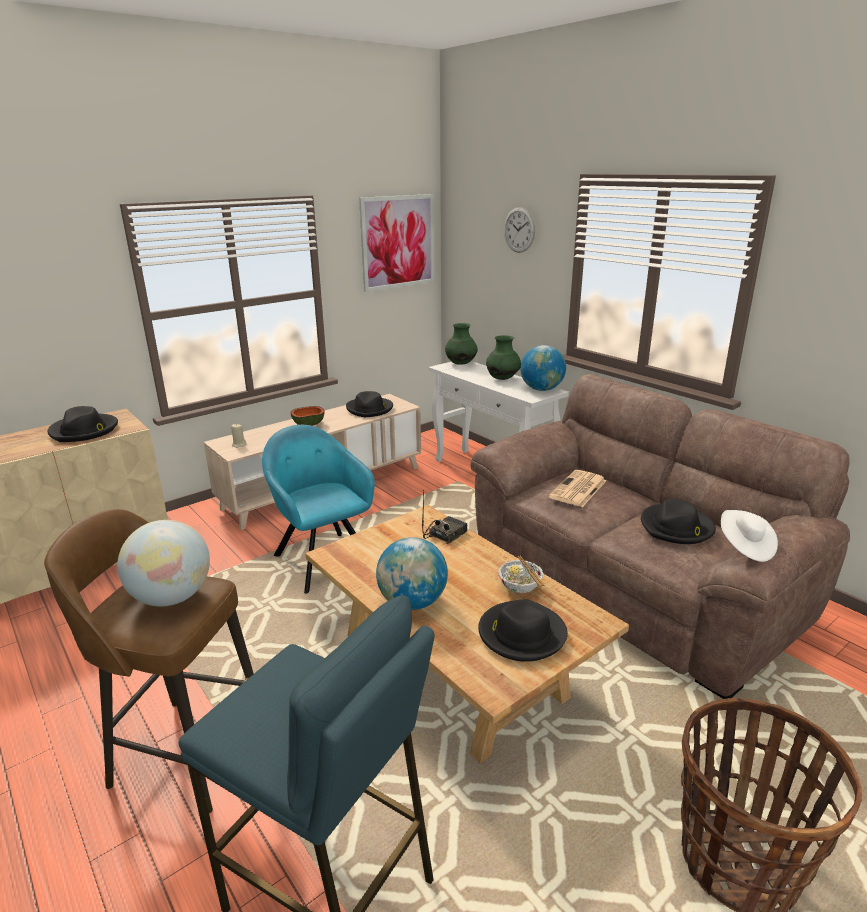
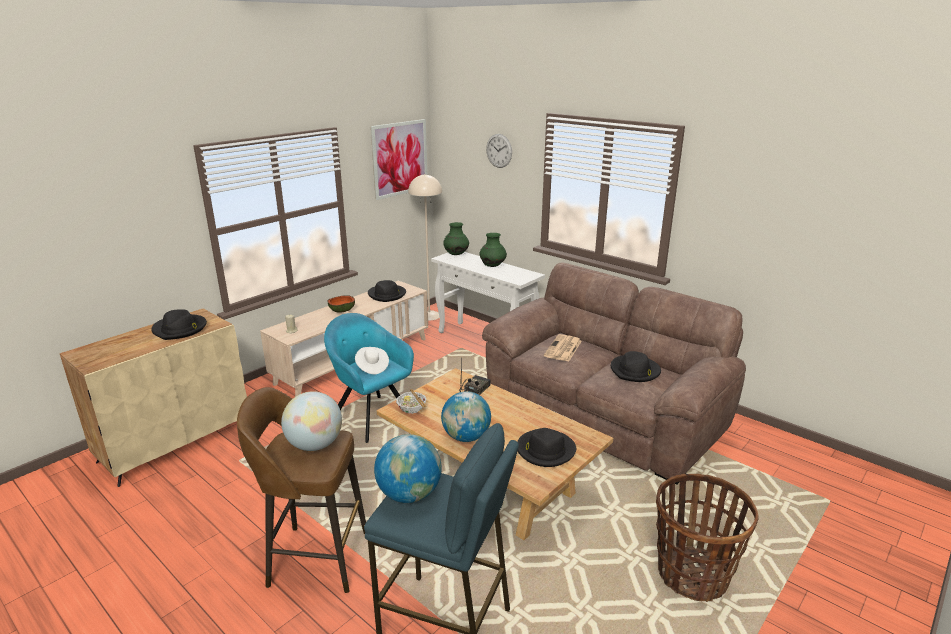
camera: 10 degrees left, 0 degrees up
(430, 440) = (429, 315): none -> beige floor lamp
(520, 587) = (537, 420): bowl -> bowl (412, 410)
(541, 389) = (524, 273): globe -> globe (409, 494)
(745, 547) = (682, 380): white hat -> white hat (372, 367)

